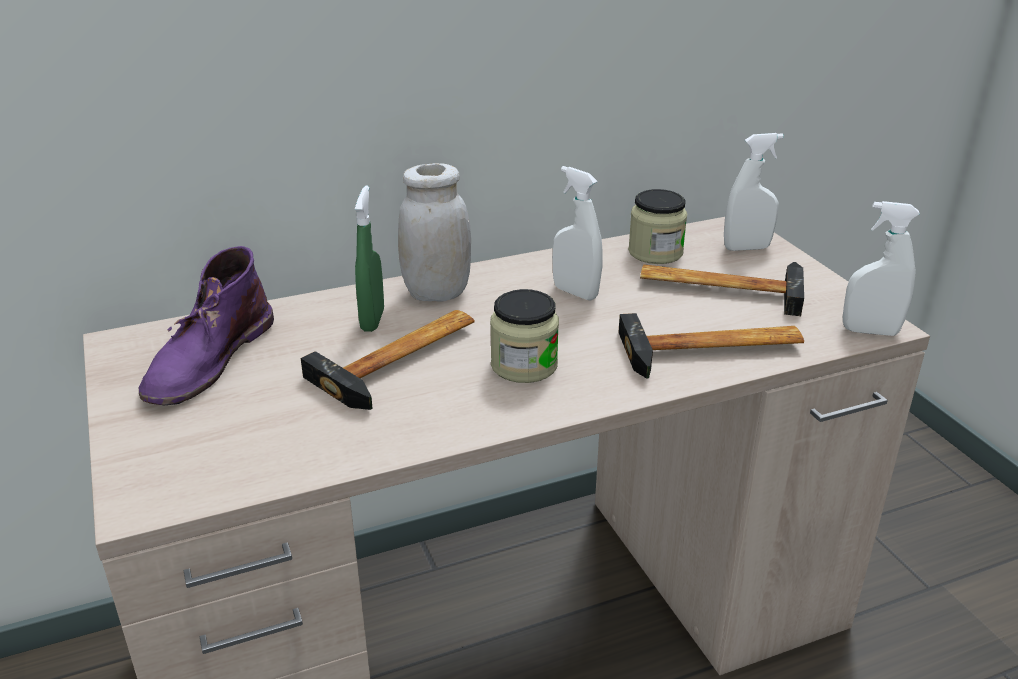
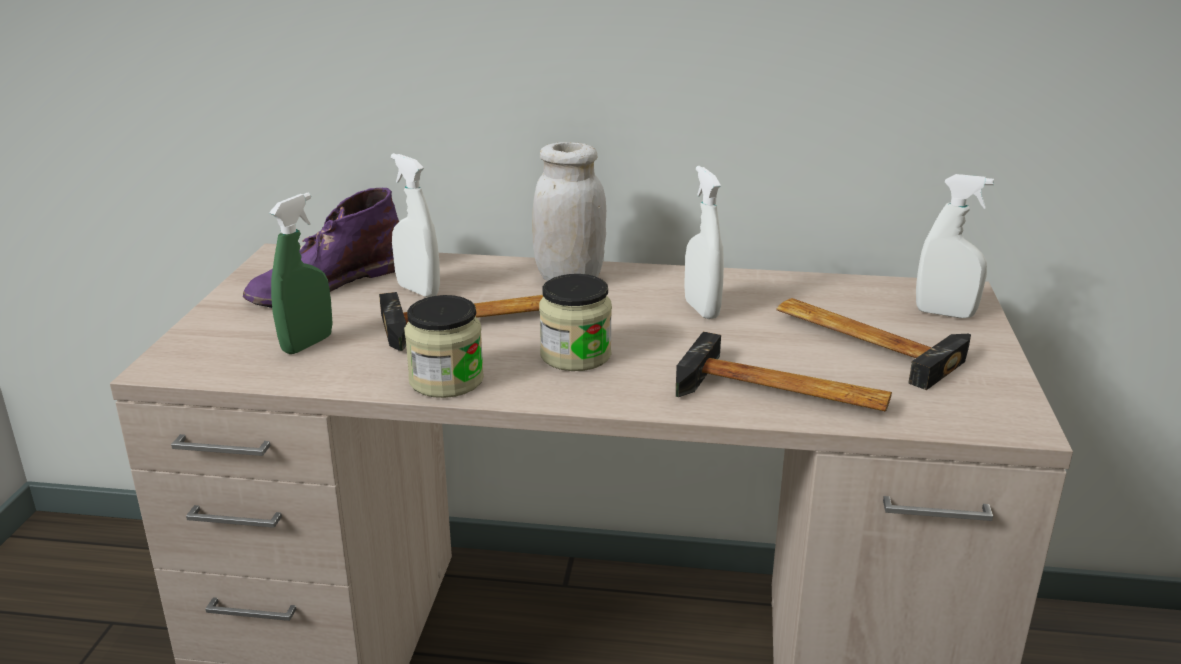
camera: 30 degrees right, 5 degrees down
(372, 320) = (488, 286): green spray bottle -> green spray bottle (307, 344)
(655, 252) = (832, 294): jar -> jar (446, 380)
(870, 331) = (995, 426): white spray bottle -> white spray bottle (418, 290)

